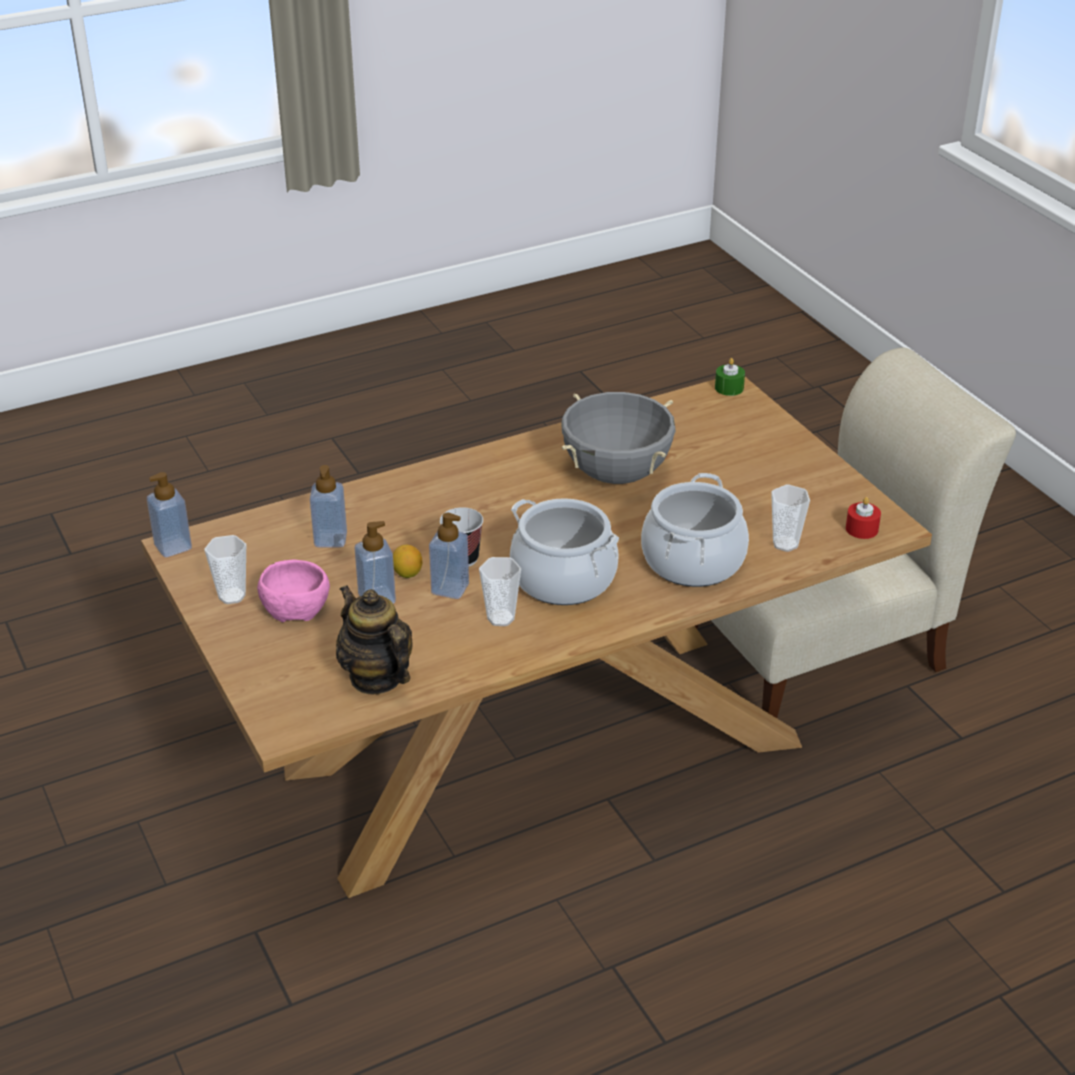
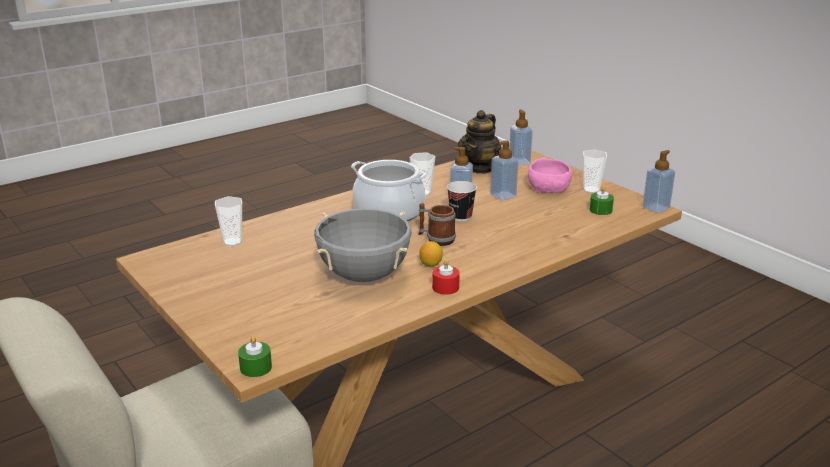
camera: 170 degrees right, 10 degrees down
(255, 550) = (600, 210): none -> green candle
(330, 539) = (557, 219): soap dispenser -> soap dispenser (519, 162)
(376, 677) = (479, 168): teapot -> teapot turned 75 degrees clockwise
(407, 573) = (492, 207): lemon -> lemon (430, 264)
(513, 521) = (436, 239): none -> mug
(693, 561) = (301, 227): cooking pot -> none
(862, 529) = (170, 255): red candle -> red candle (445, 287)

